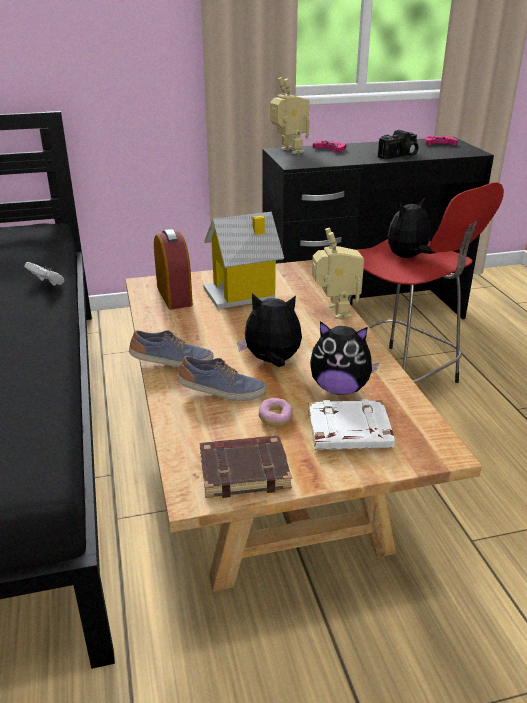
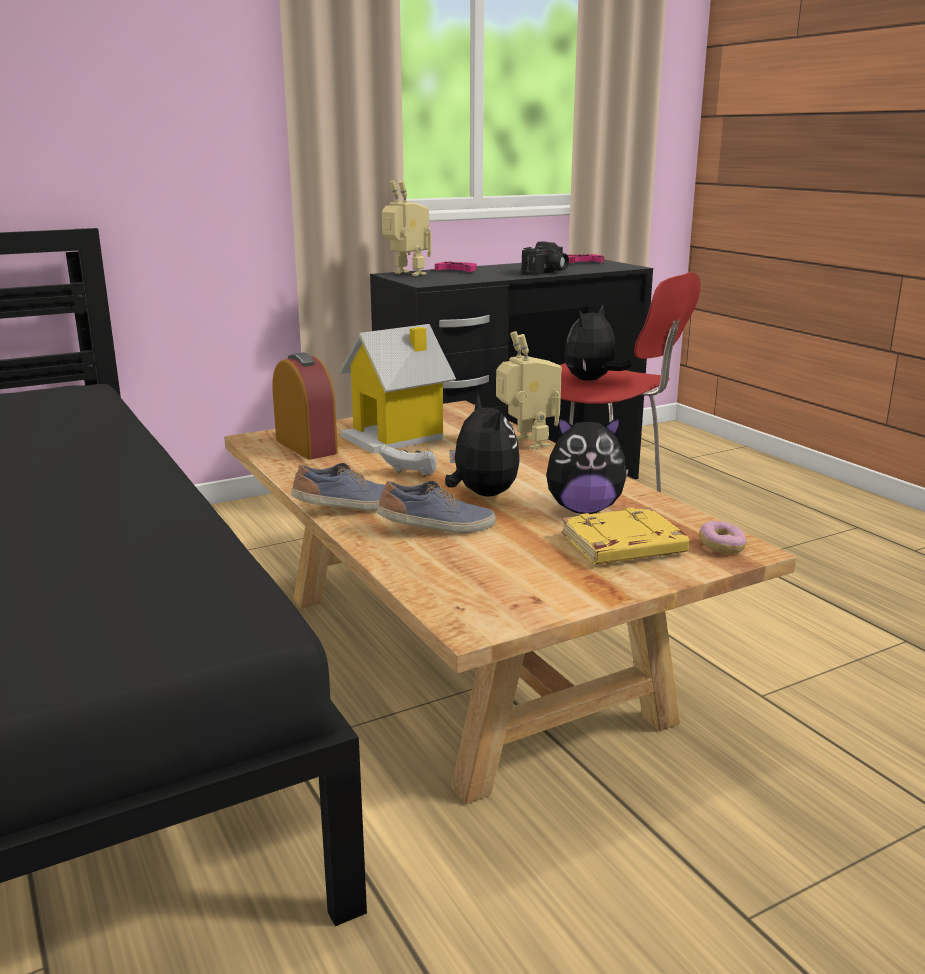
camera: 15 degrees left, 10 degrees down
(47, 284) = (128, 439): white game controller -> white game controller (411, 474)
(245, 470) = (520, 595): brown book -> none
(272, 362) = (481, 494): plush toy -> plush toy turned 75 degrees clockwise
(275, 418) = (524, 544): donut -> donut (721, 547)
(348, 432) = (623, 546): white book -> yellow book

